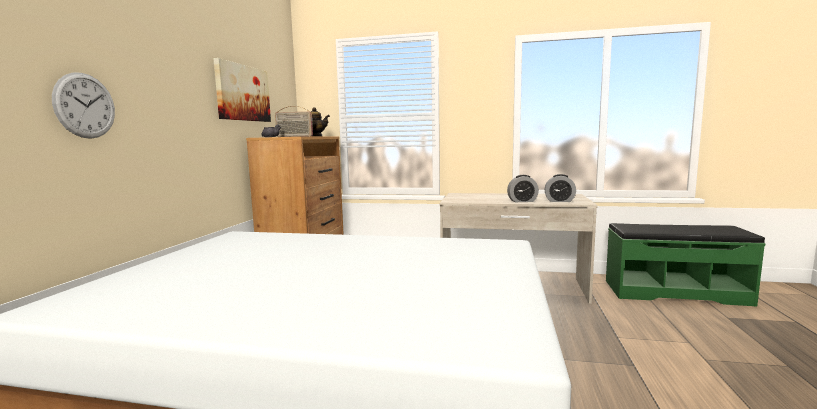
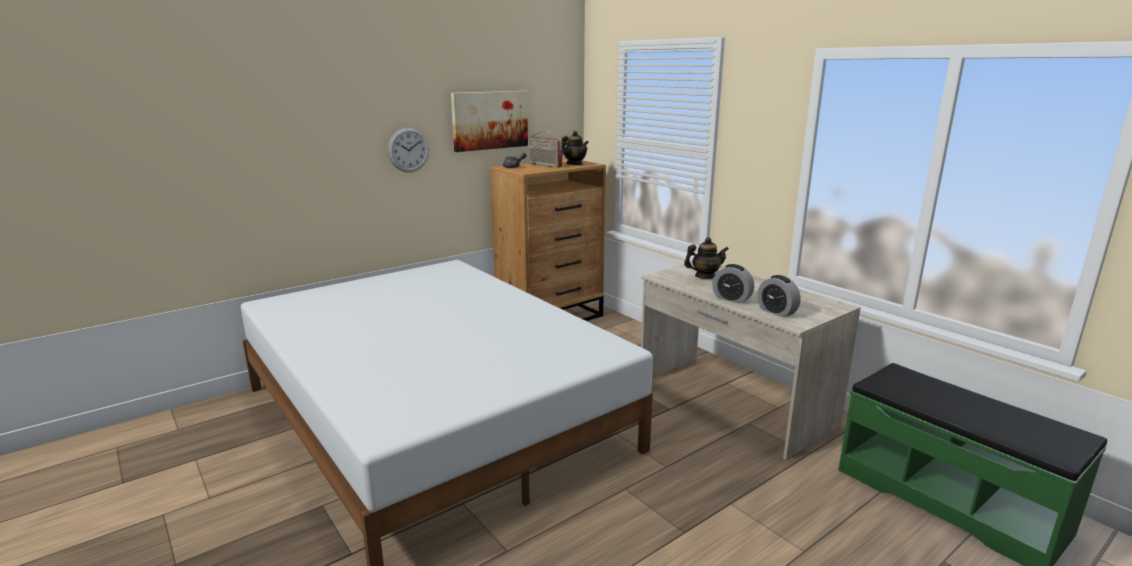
camera: 40 degrees right, 10 degrees up
(85, 106) = (317, 160): wall clock -> wall clock (408, 150)
(475, 197) = (704, 276): none -> teapot

